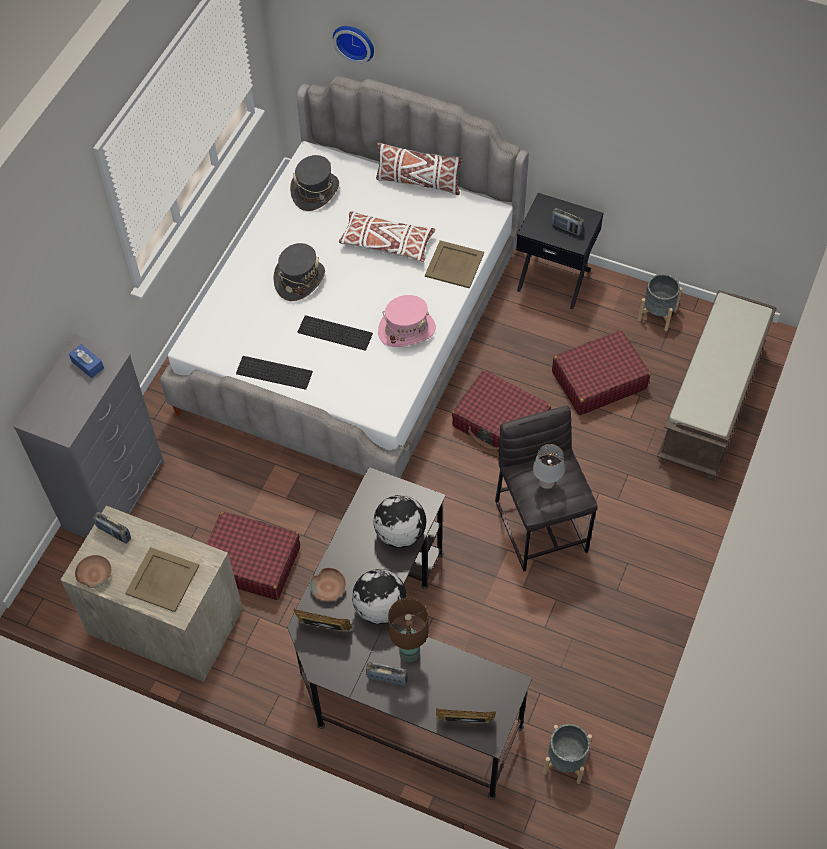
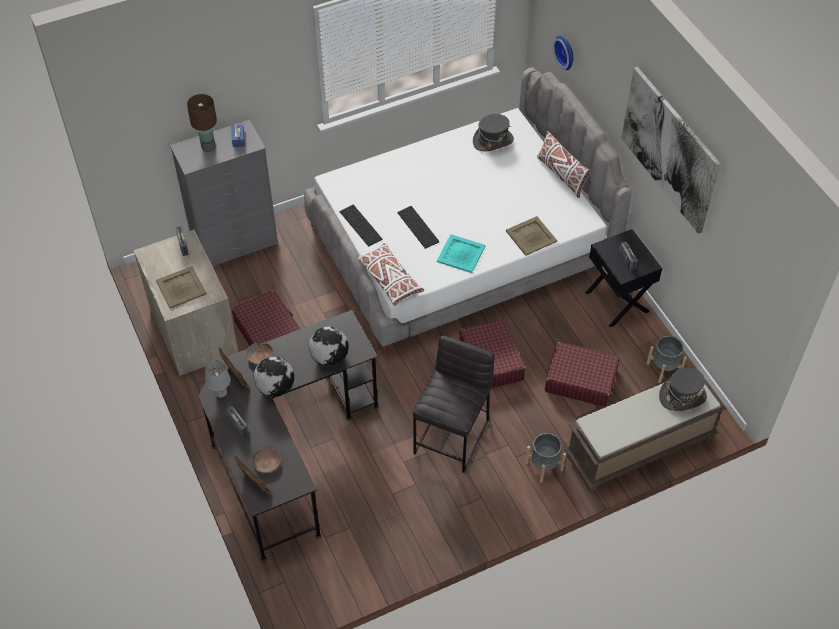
camera: 40 degrees right, 5 degrees down
(94, 574) = (152, 259): brown bowl -> brown bowl (266, 462)
(299, 279) = (430, 184): grey hat -> grey hat (682, 396)
(386, 243) = (503, 197): white pillow -> white pillow (389, 279)
(406, 330) = (461, 253): pink hat -> turquoise tray
(409, 653) = (264, 423): brown table lamp -> brown table lamp (208, 147)
(547, 483) = (448, 396): grey table lamp -> grey table lamp (221, 393)
(566, 761) = (324, 575): grey planter -> grey planter (544, 466)
(581, 77) = (669, 149): none -> picture

